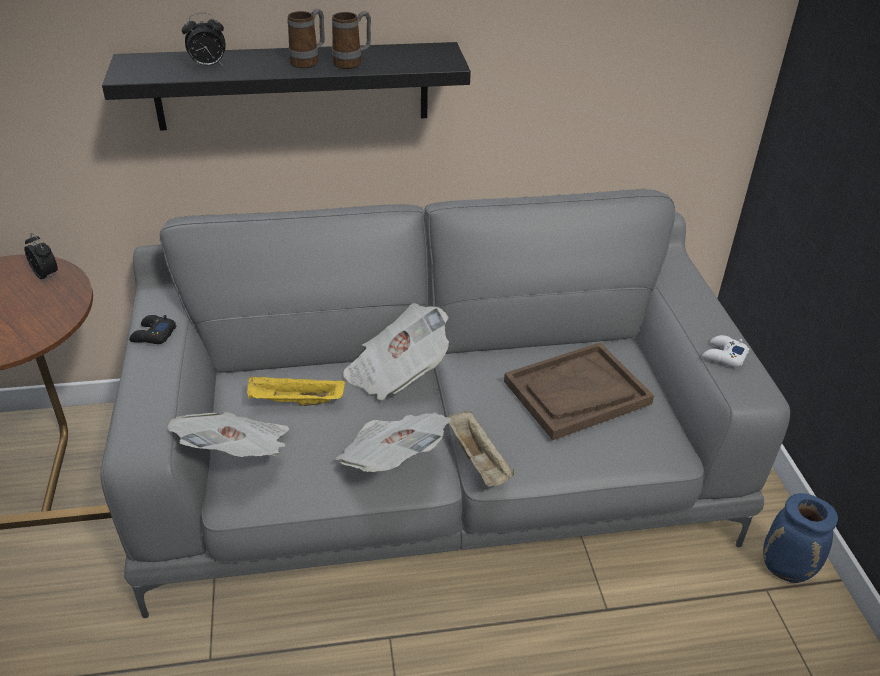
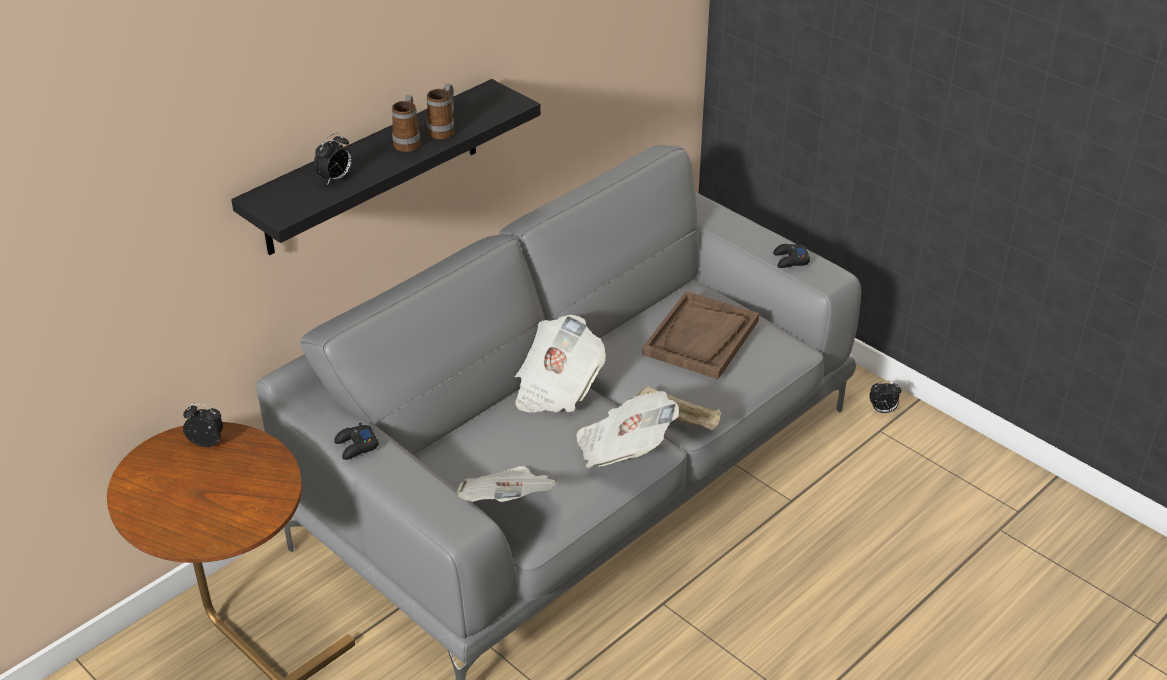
camera: 35 degrees left, 0 degrees up
(295, 402) = (505, 446): yellow tray -> none
(723, 356) = (790, 260): white game controller -> black game controller
(787, 570) = (882, 410): blue vase -> alarm clock

